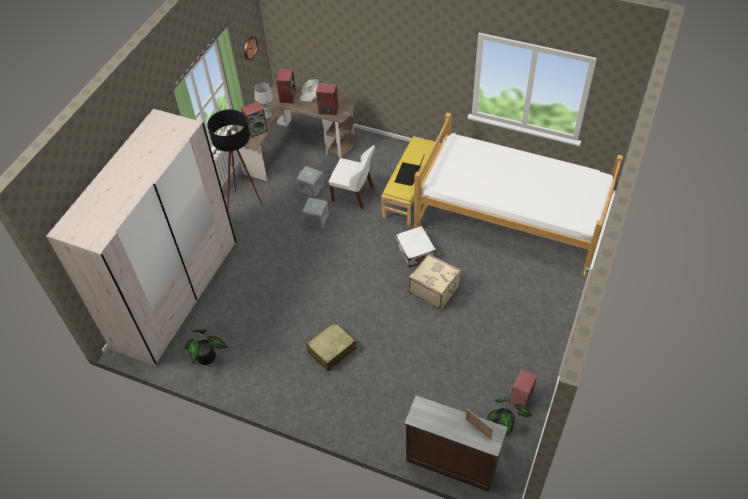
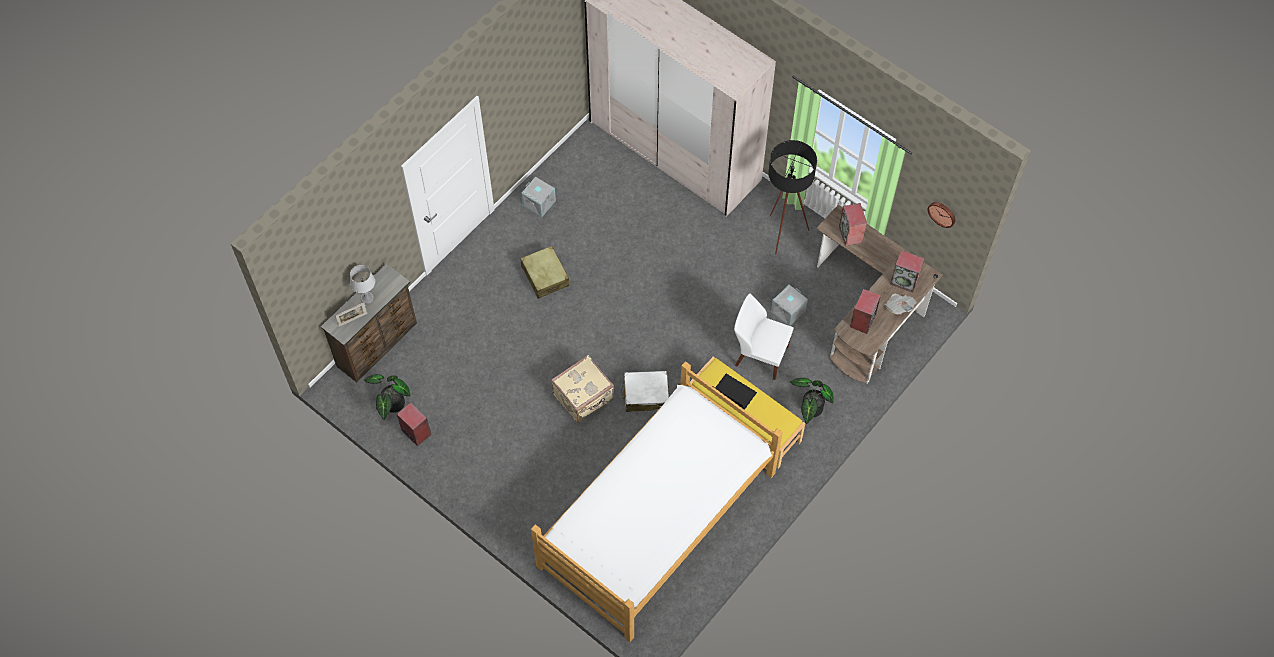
camera: 105 degrees right, 10 degrees up
(208, 358) = (581, 167): potted plant -> potted plant (810, 409)
(267, 115) = (875, 251): grey table lamp -> grey table lamp (367, 298)
(316, 219) = (734, 304): grey storage box -> grey storage box (539, 203)
(354, 194) = (760, 355): white chair -> white chair turned 75 degrees clockwise

